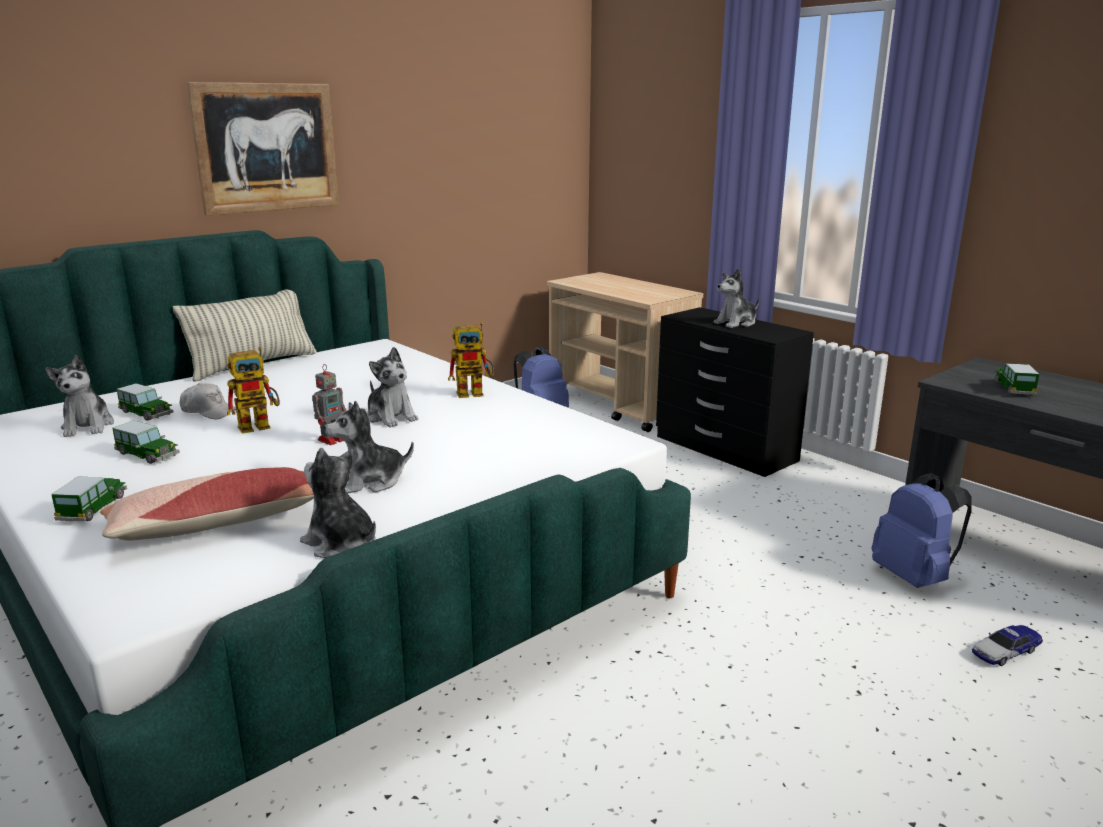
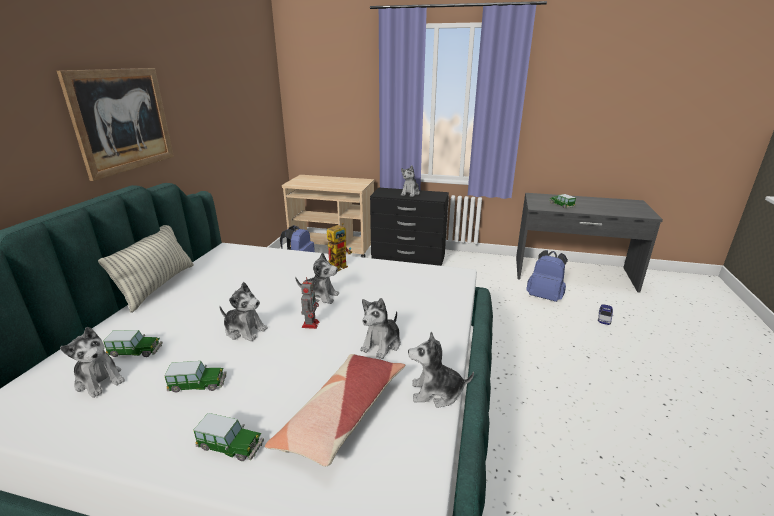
camera: 35 degrees left, 5 degrees up
(93, 508) = (231, 446): toy car -> toy car turned 135 degrees clockwise
(209, 411) = (187, 332): white cap -> none
(260, 425) = (245, 330): toy robot -> plush toy

